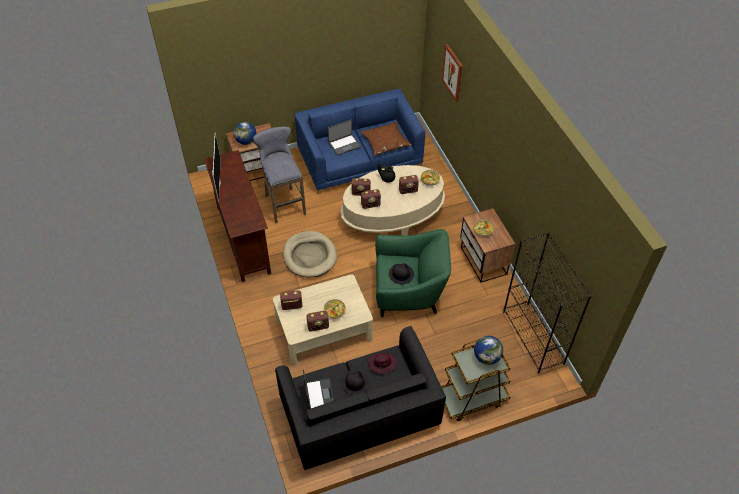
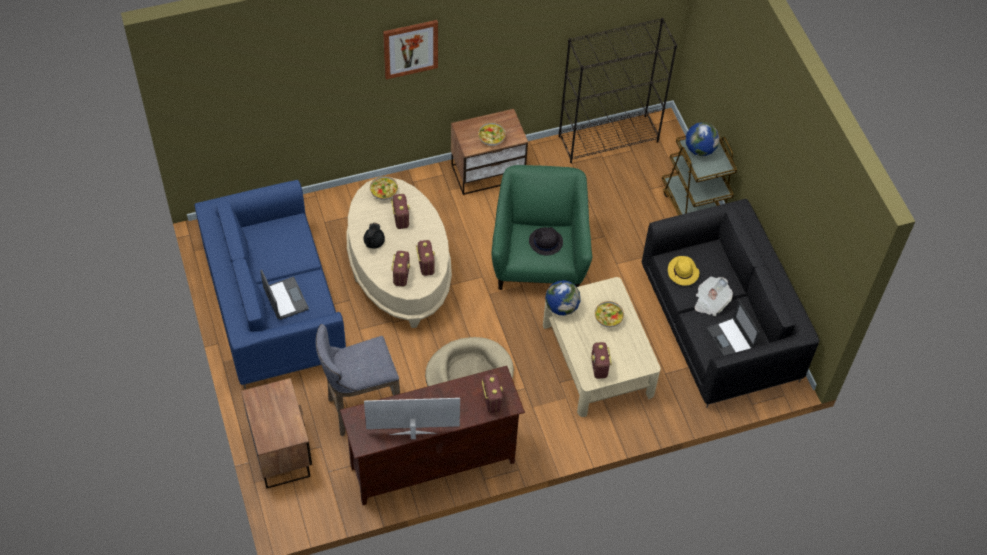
camera: 90 degrees left, 5 degrees up
(246, 141) = (283, 422): globe -> globe (561, 307)
(318, 326) = (632, 337): radio -> radio (492, 400)
(319, 395) = (730, 339): laptop -> laptop turned 105 degrees counterclockwise
(355, 382) = (710, 302): black hat -> newspaper
(381, 364) = (683, 272): purple hat -> yellow hat
(385, 142) = (286, 245): brown pillow -> none
(453, 73) = (276, 88): picture -> picture (410, 48)

